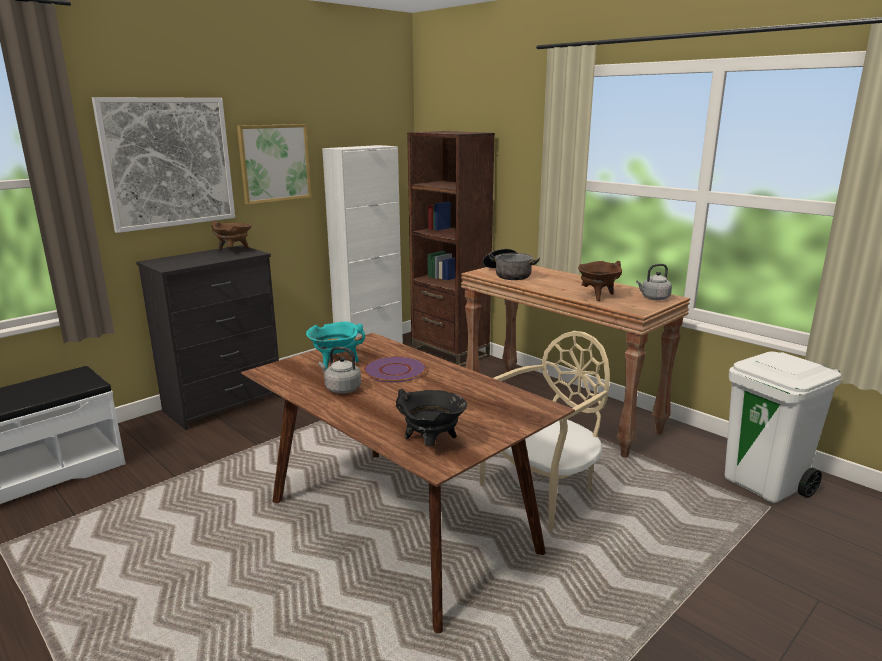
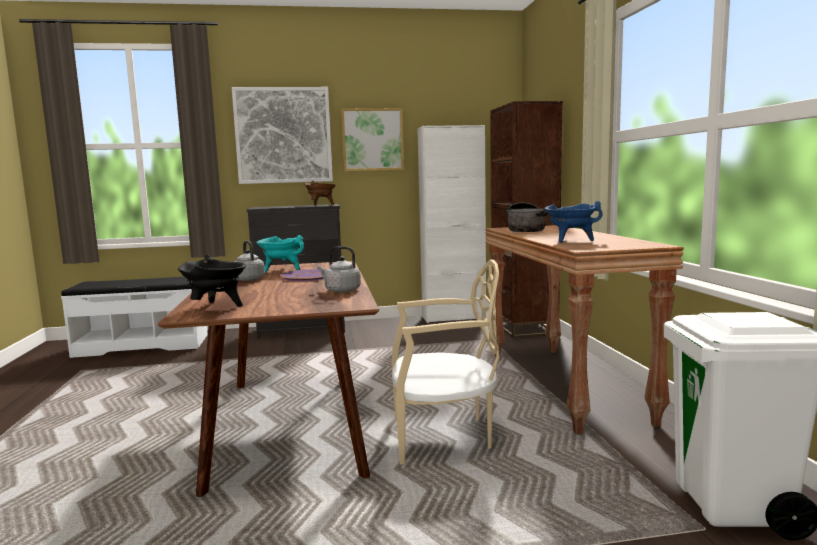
camera: 35 degrees right, 10 degrees down
(597, 296) = (570, 241): brown cooking pot -> blue cooking pot
(653, 298) = (633, 244): grey kettle -> grey kettle (340, 290)

